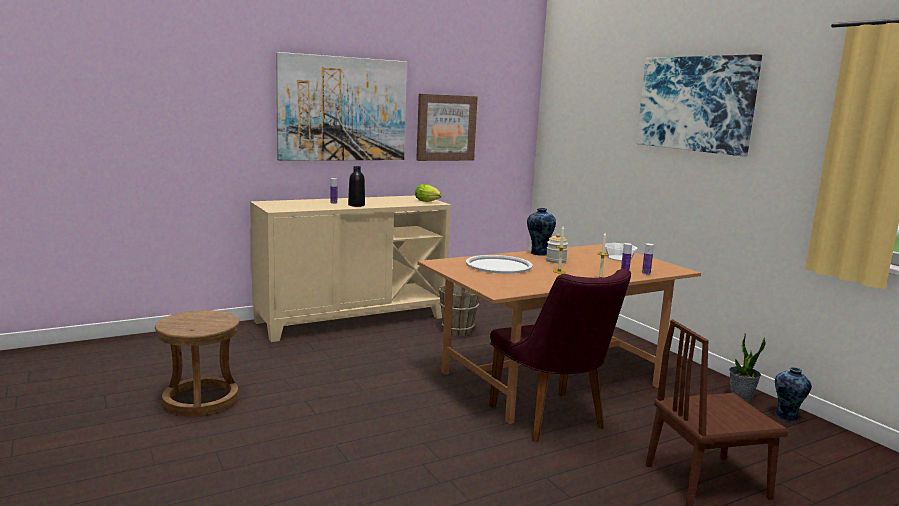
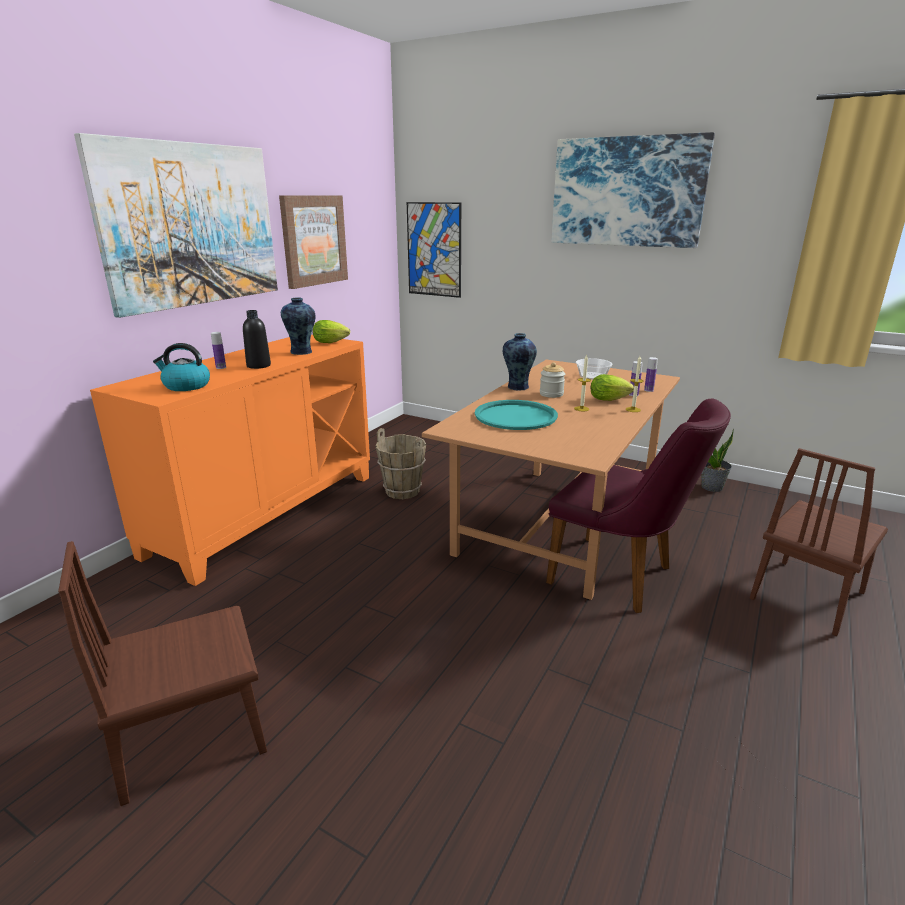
camera: 30 degrees left, 10 degrees up
(200, 399) = (192, 736): brown stool -> brown chair
(298, 207) = (186, 386): none -> kettle
(351, 319) = (265, 513): beige cabinet -> orange cabinet
(499, 265) = (516, 416): white tray -> turquoise tray
(559, 145) = (434, 250): none -> picture
(596, 272) = (611, 400): none -> lettuce
(787, 417) = (763, 497): vase -> vase (301, 352)

